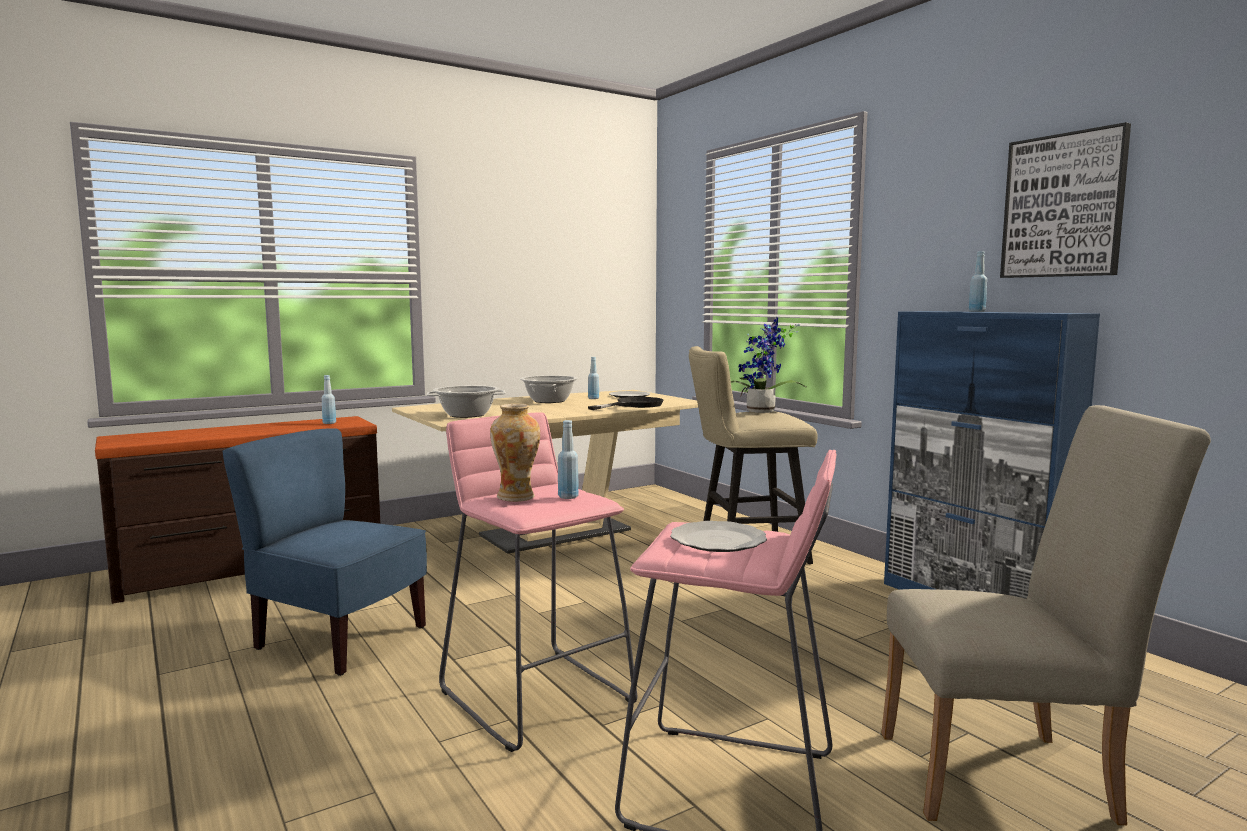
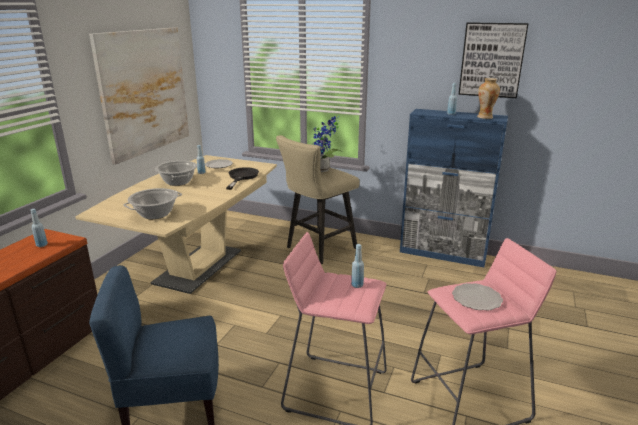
camera: 35 degrees left, 15 degrees up
(516, 497) = (333, 295): vase -> vase (485, 117)
(558, 290) = (144, 92): none -> picture
(1012, 776) = (540, 343): beige chair -> none

